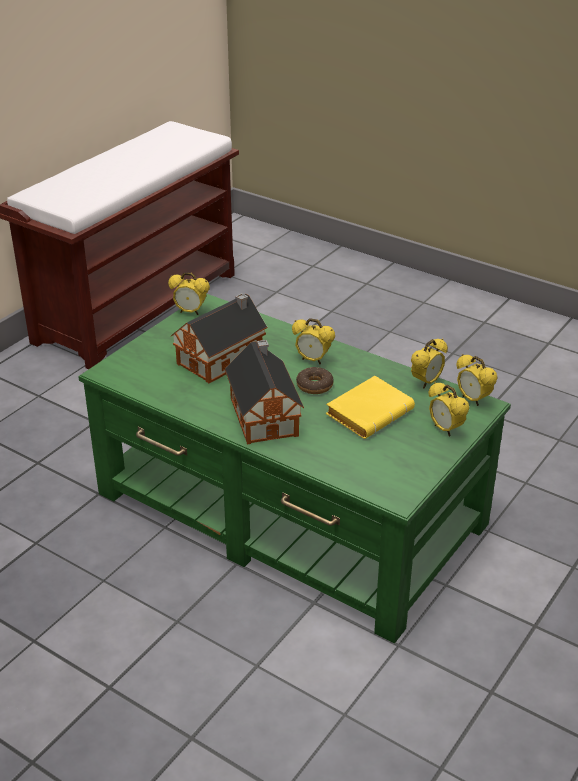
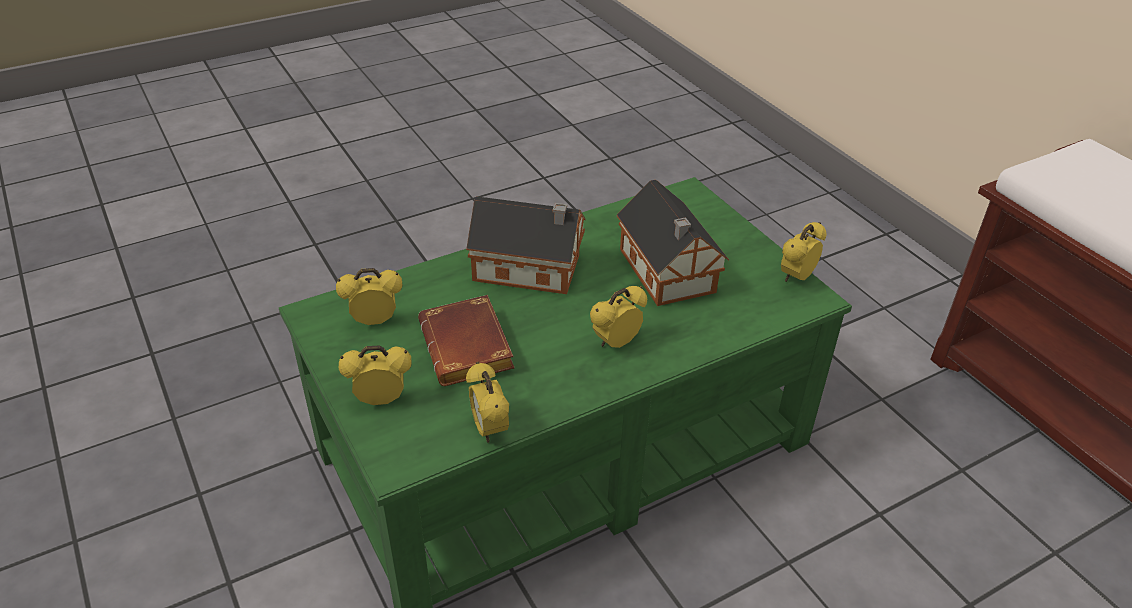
camera: 115 degrees right, 5 degrees up
(314, 385) = (558, 325): donut -> none
(369, 412) = (470, 349): yellow book -> brown book
(473, 400) = (415, 459): alarm clock -> alarm clock (375, 321)

